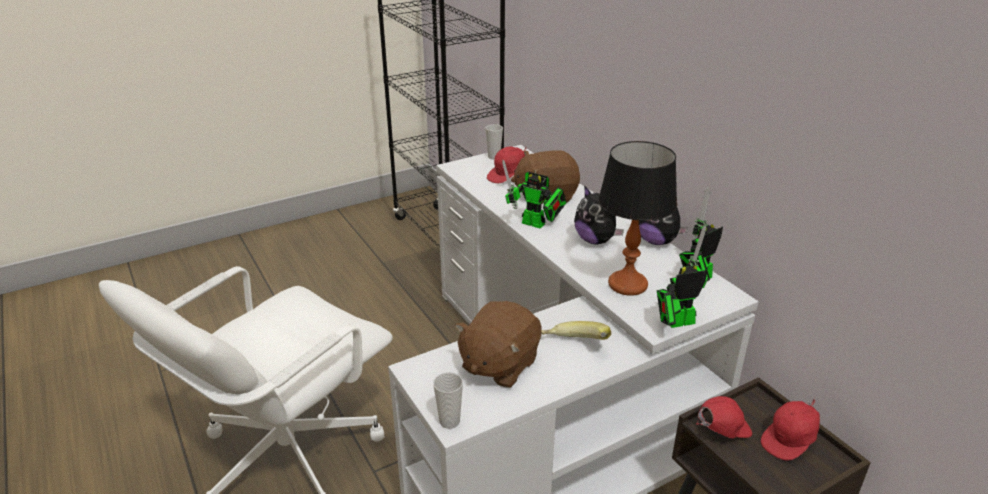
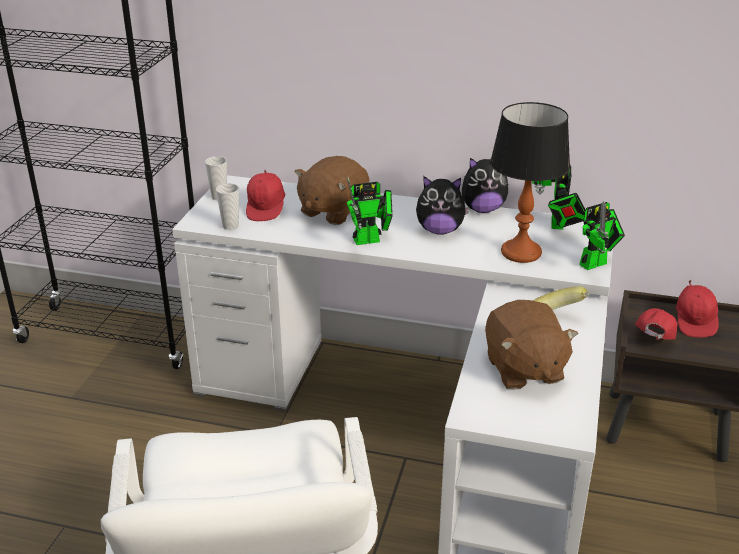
camera: 45 degrees left, 0 degrees up
(449, 421) = (565, 432): cup -> cup (230, 226)
(676, 323) = (596, 263): toy robot -> toy robot turned 150 degrees counterclockwise

